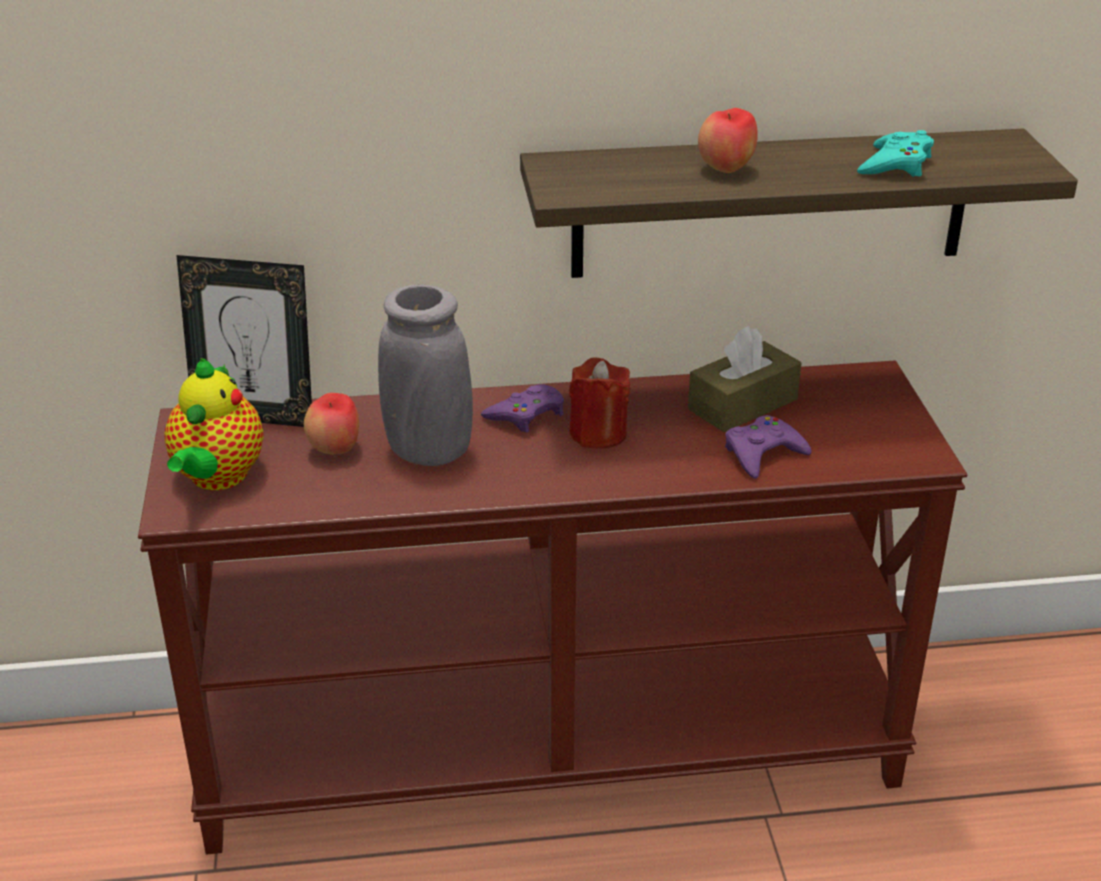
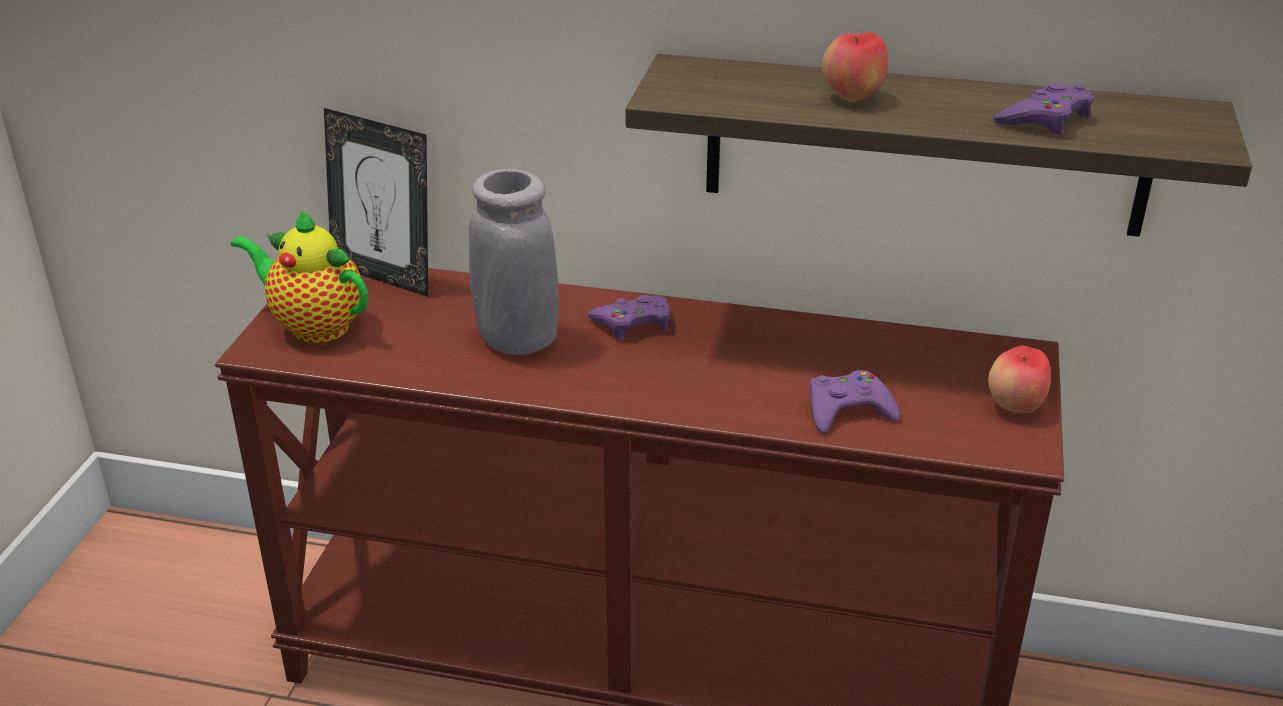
camera: 20 degrees right, 0 degrees up
(217, 478) = (314, 326): teapot -> teapot turned 90 degrees clockwise
(335, 450) = (434, 321): apple -> apple (1015, 407)
(598, 433) = (691, 355): red candle -> none
(742, 404) = (859, 356): brown tissue box -> none
(895, 164) = (1045, 119): turquoise game controller -> purple game controller

